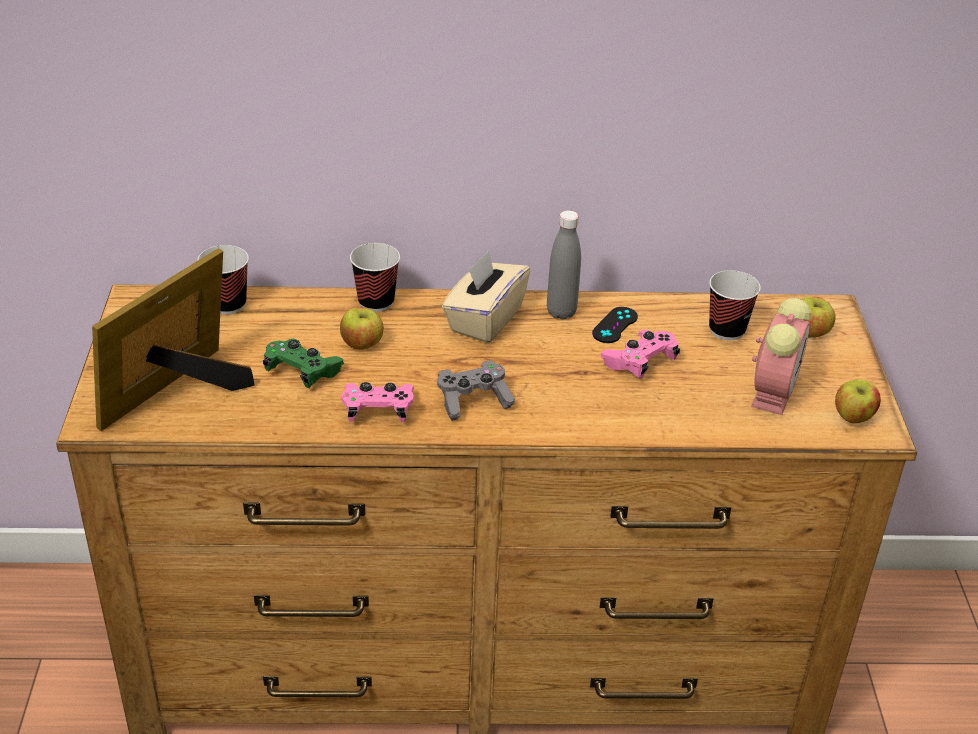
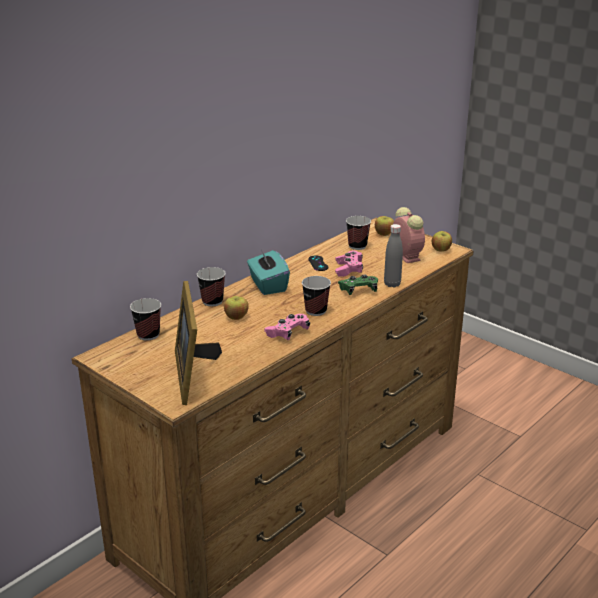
camera: 45 degrees left, 10 degrees down
(302, 372) = (231, 338): green game controller -> green game controller (358, 291)
(473, 401) = (316, 311): grey game controller -> cup
(484, 319) = (268, 285): beige tissue box -> turquoise tissue box
(561, 312) = (291, 269): grey bottle -> grey bottle (392, 284)

